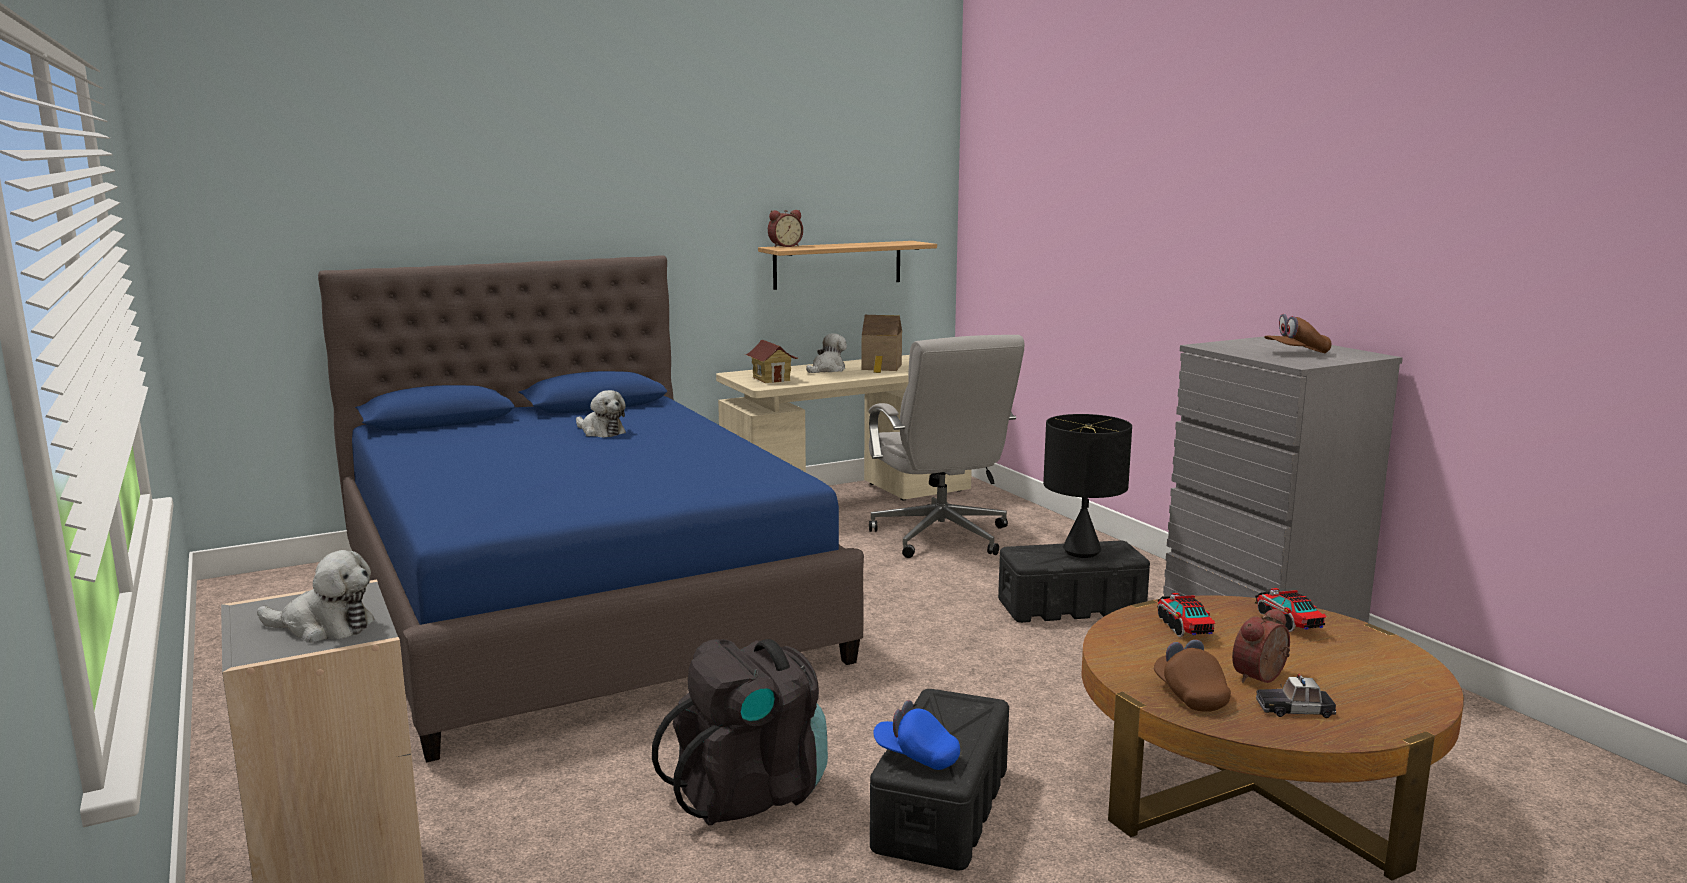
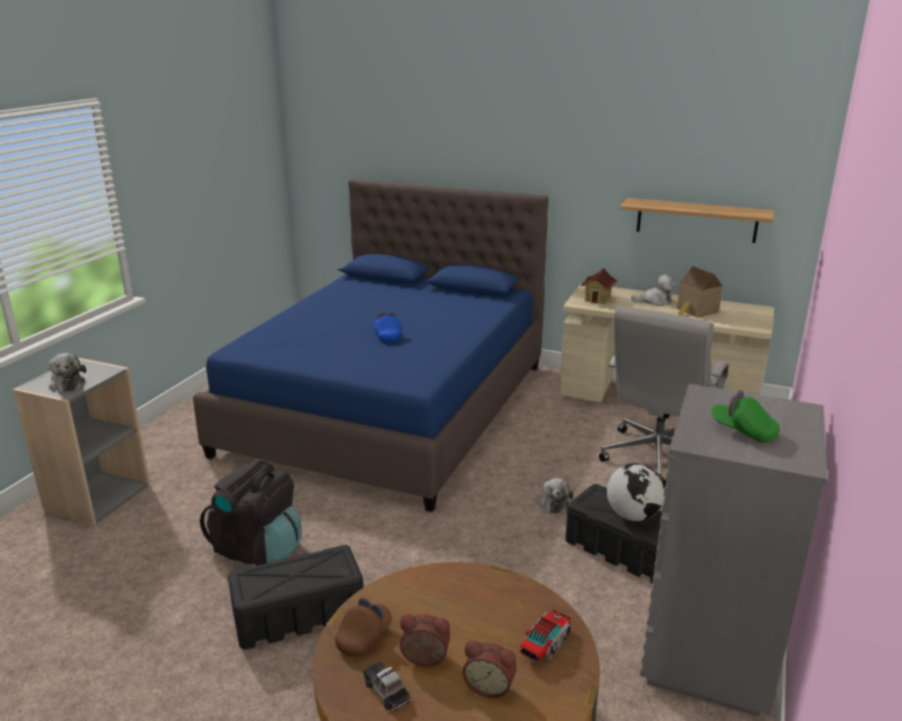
camera: 50 degrees right, 10 degrees up
(601, 432) = (426, 310): plush toy -> plush toy (553, 502)
(784, 246) = (645, 200): alarm clock -> alarm clock (490, 686)
(916, 756) = (261, 575): blue cap -> blue cap (387, 336)
(1081, 553) = (633, 515): black table lamp -> globe
(1184, 627) = (476, 600): toy truck -> none
(1296, 353) = (743, 431): brown cap -> green cap

